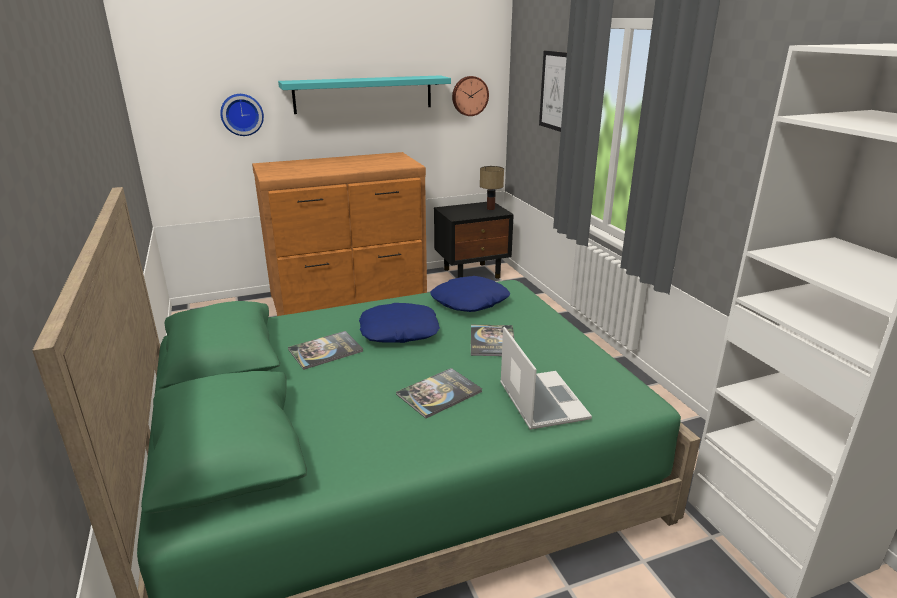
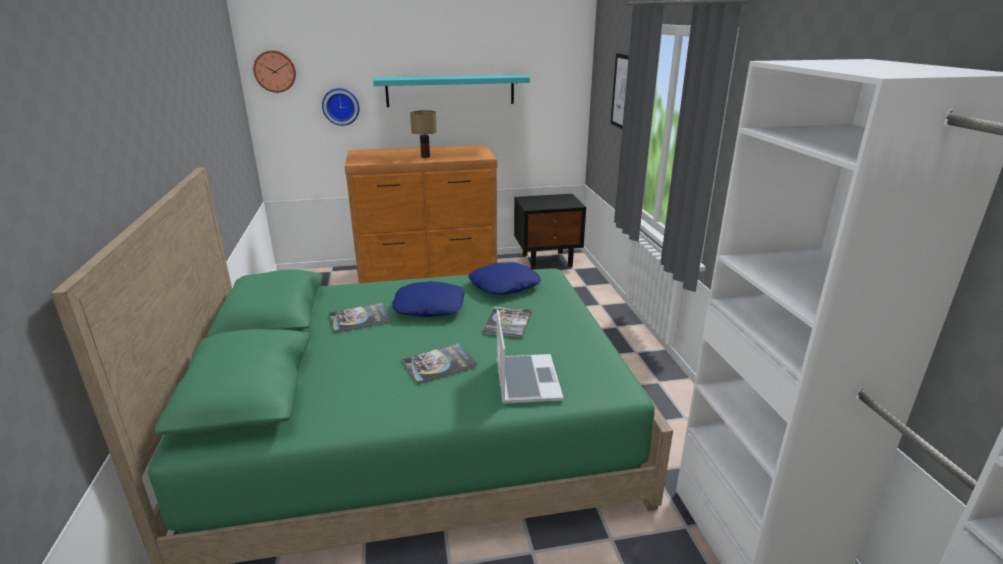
camera: 10 degrees right, 0 degrees up
(469, 96) = (551, 94): wall clock -> wall clock (275, 71)
(490, 209) = (566, 201): table lamp -> table lamp (425, 156)

